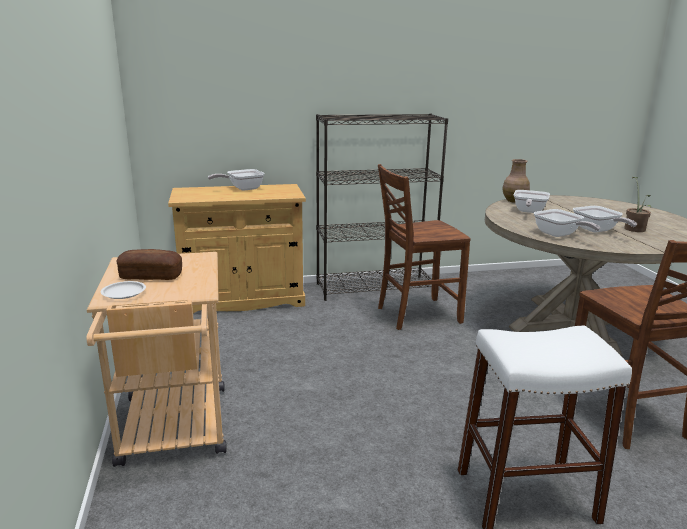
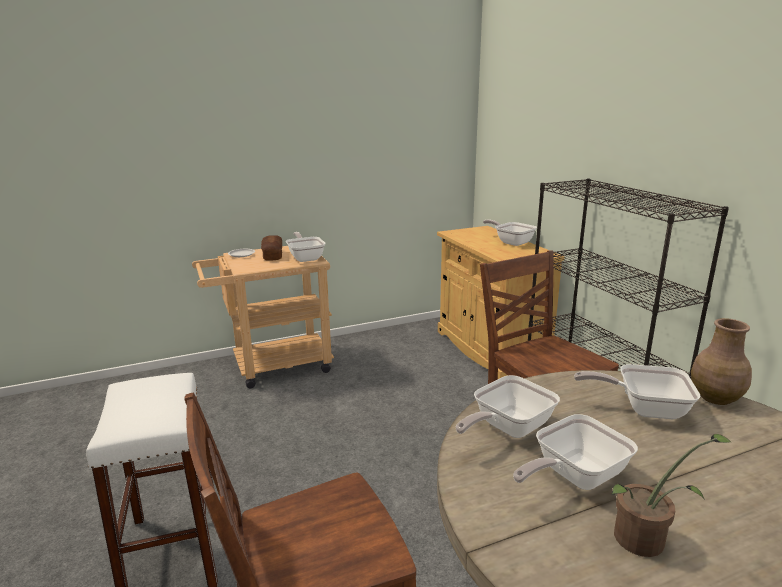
camera: 80 degrees right, 0 degrees up
(185, 260) = (305, 257): none -> frying pan

